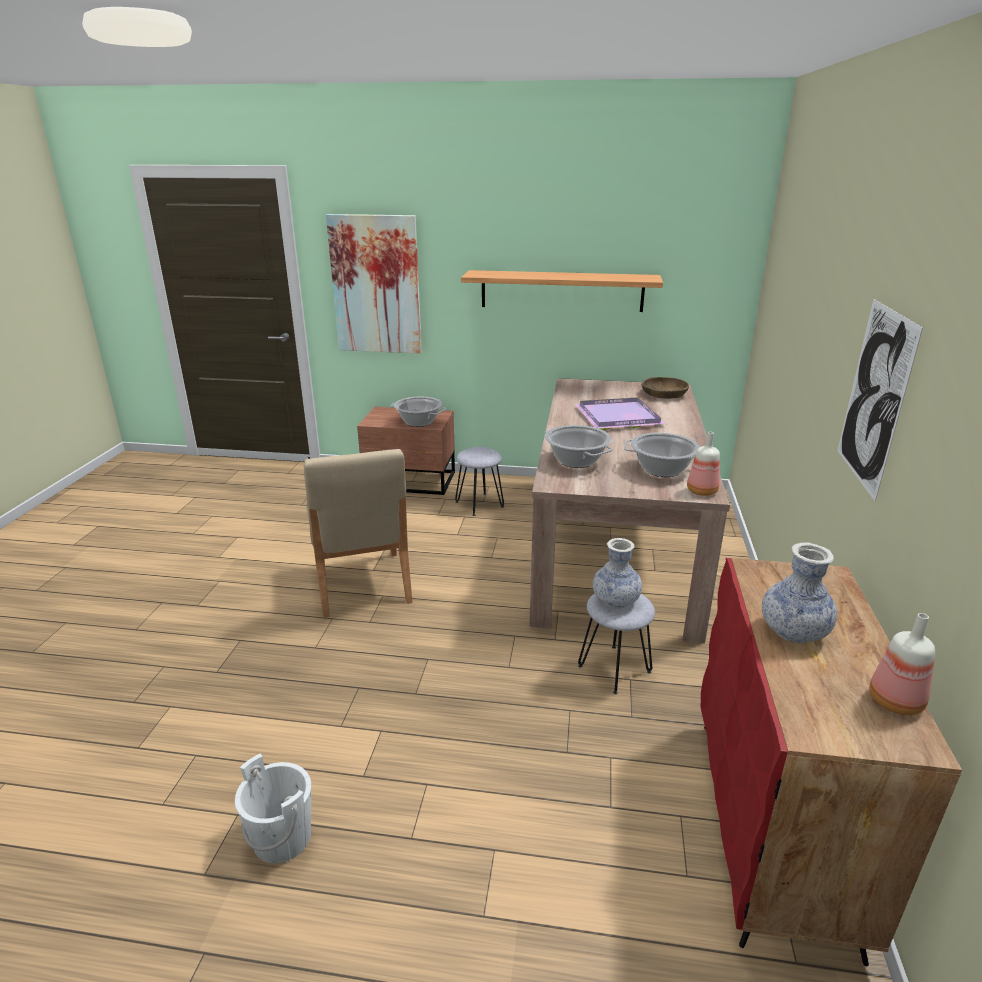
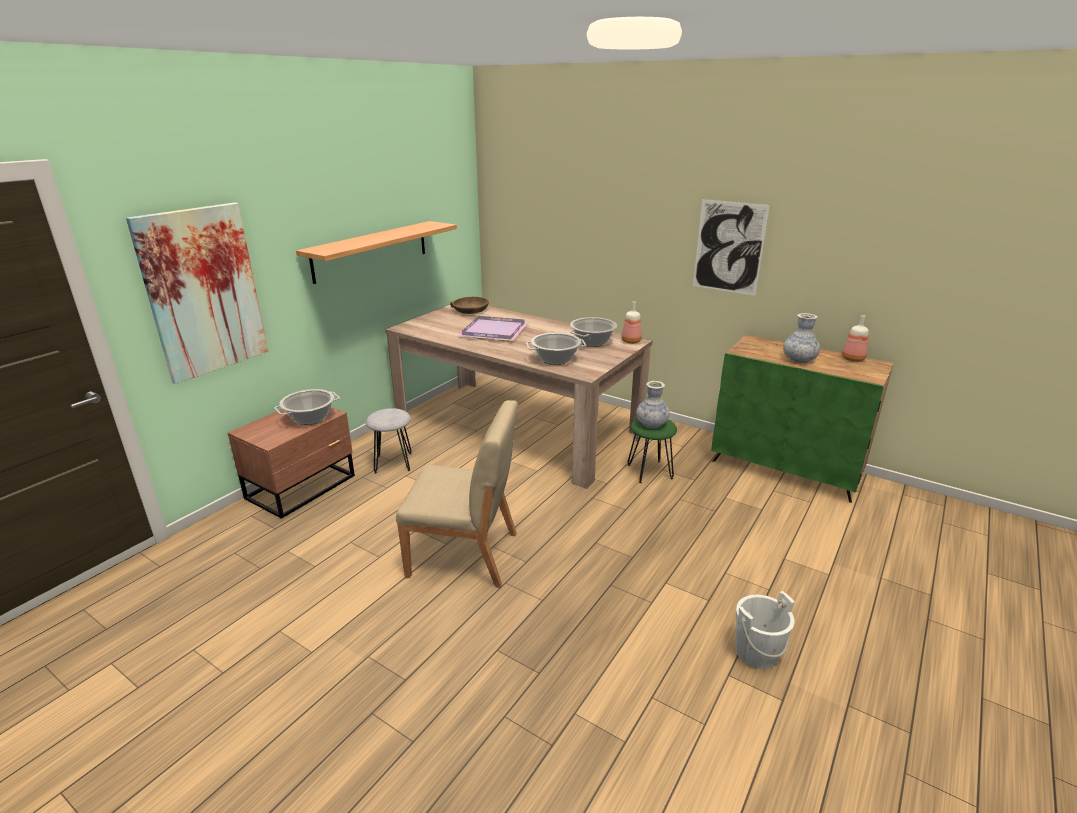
camera: 65 degrees left, 0 degrees up
(614, 669) = (650, 472): grey stool -> green stool
(773, 827) = (786, 468): red cabinet -> green cabinet

